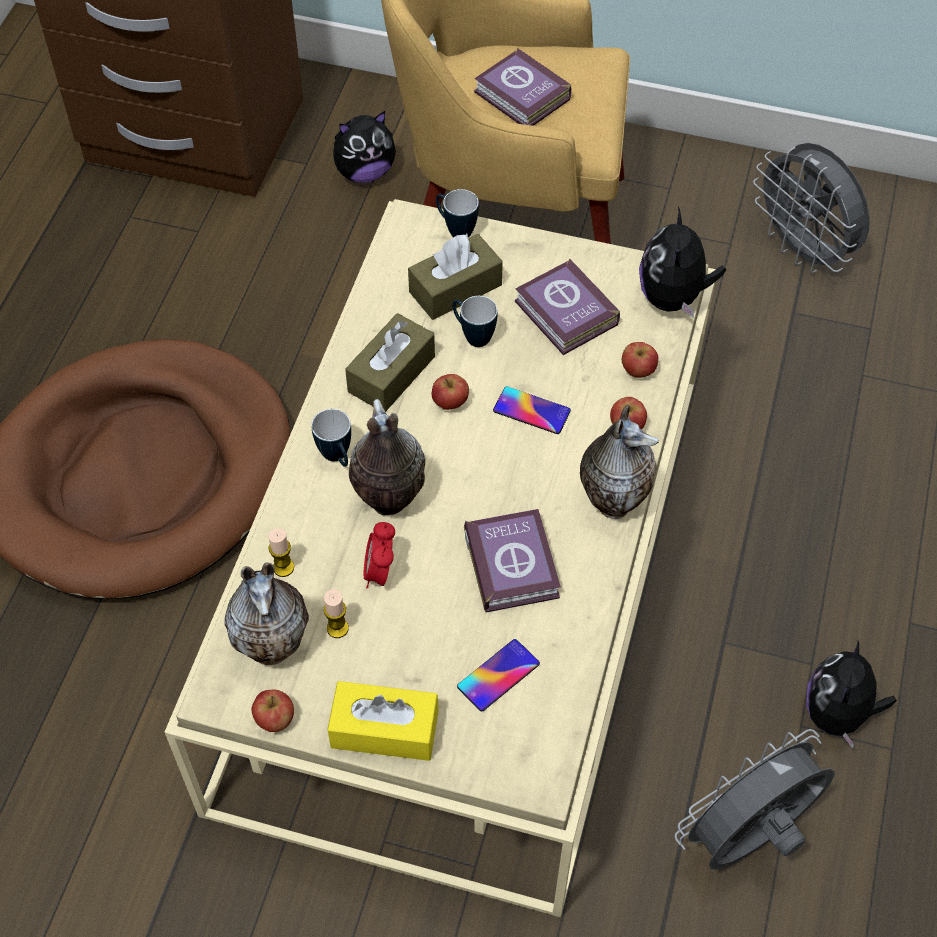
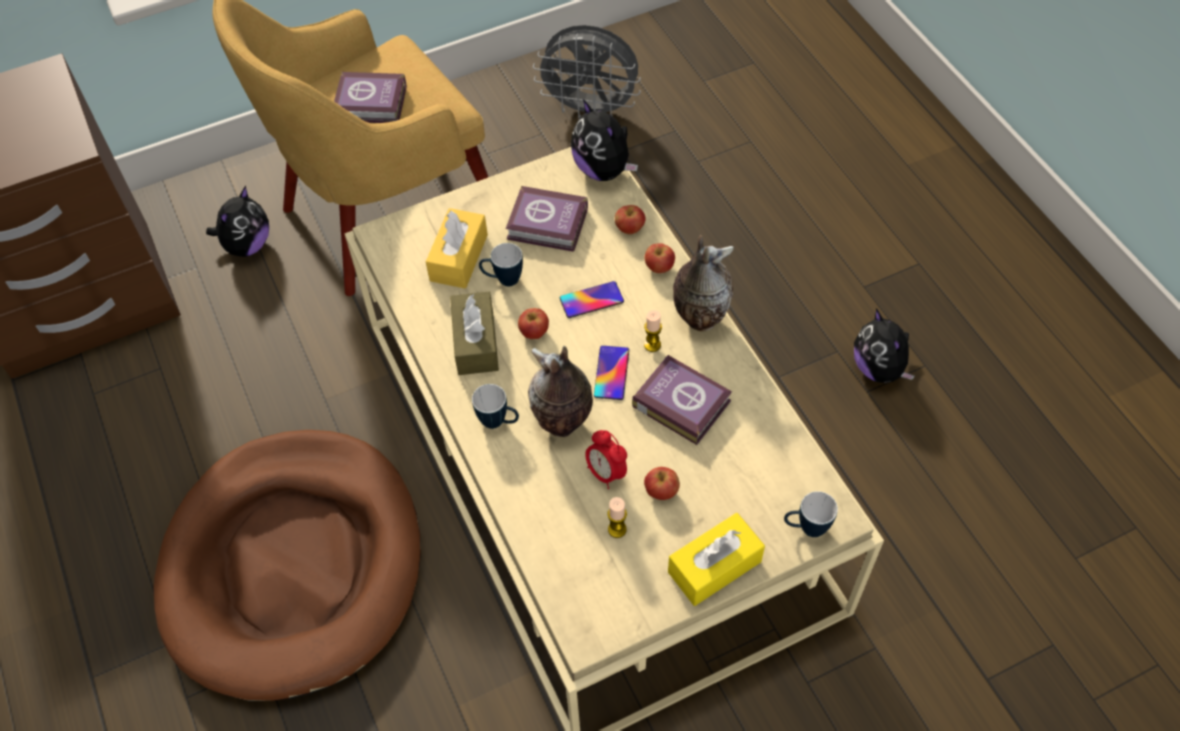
camera: 40 degrees left, 0 degrees up
(275, 646) = (589, 573): vase -> none
(275, 719) = (640, 619): apple -> apple (661, 491)
(283, 567) = (539, 520): candle -> candle (652, 345)
(455, 229) = (417, 220): mug -> mug (805, 528)
(455, 288) = (459, 258): brown tissue box -> yellow tissue box
(498, 675) = (745, 476): phone -> phone (611, 373)
(747, 839) = (904, 479): grey fan -> none

